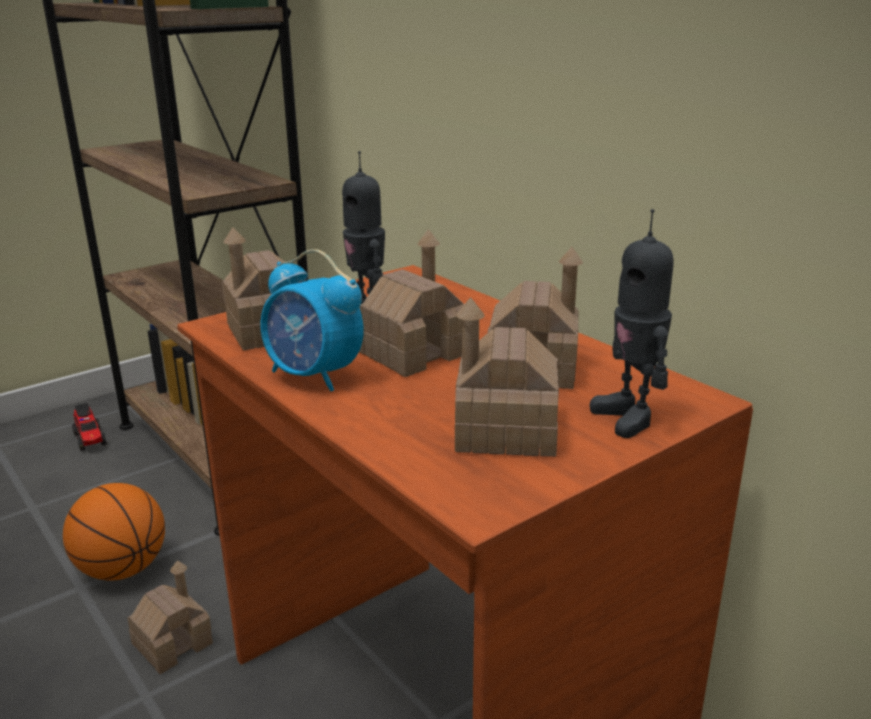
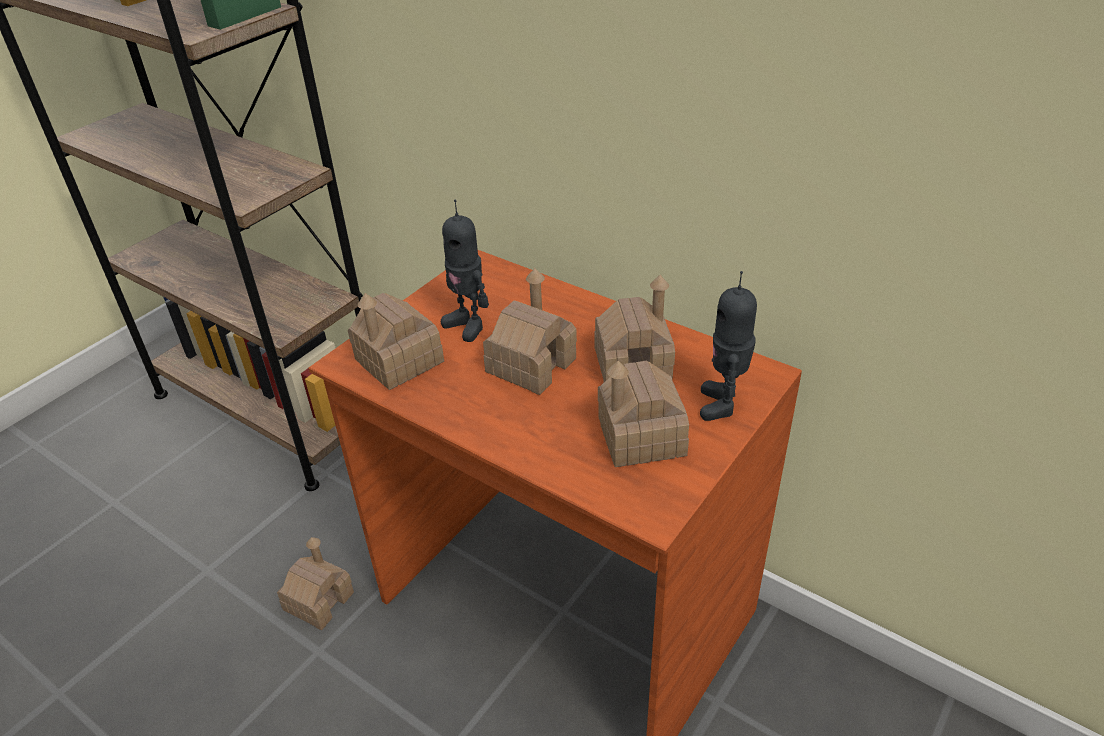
camera: 15 degrees left, 15 degrees up
(90, 440) = (131, 417): toy truck -> none
(122, 569) = (237, 544): basketball -> none
(314, 376) = (466, 408): alarm clock -> none
(629, 418) = (722, 404): toy robot -> toy robot turned 45 degrees clockwise

